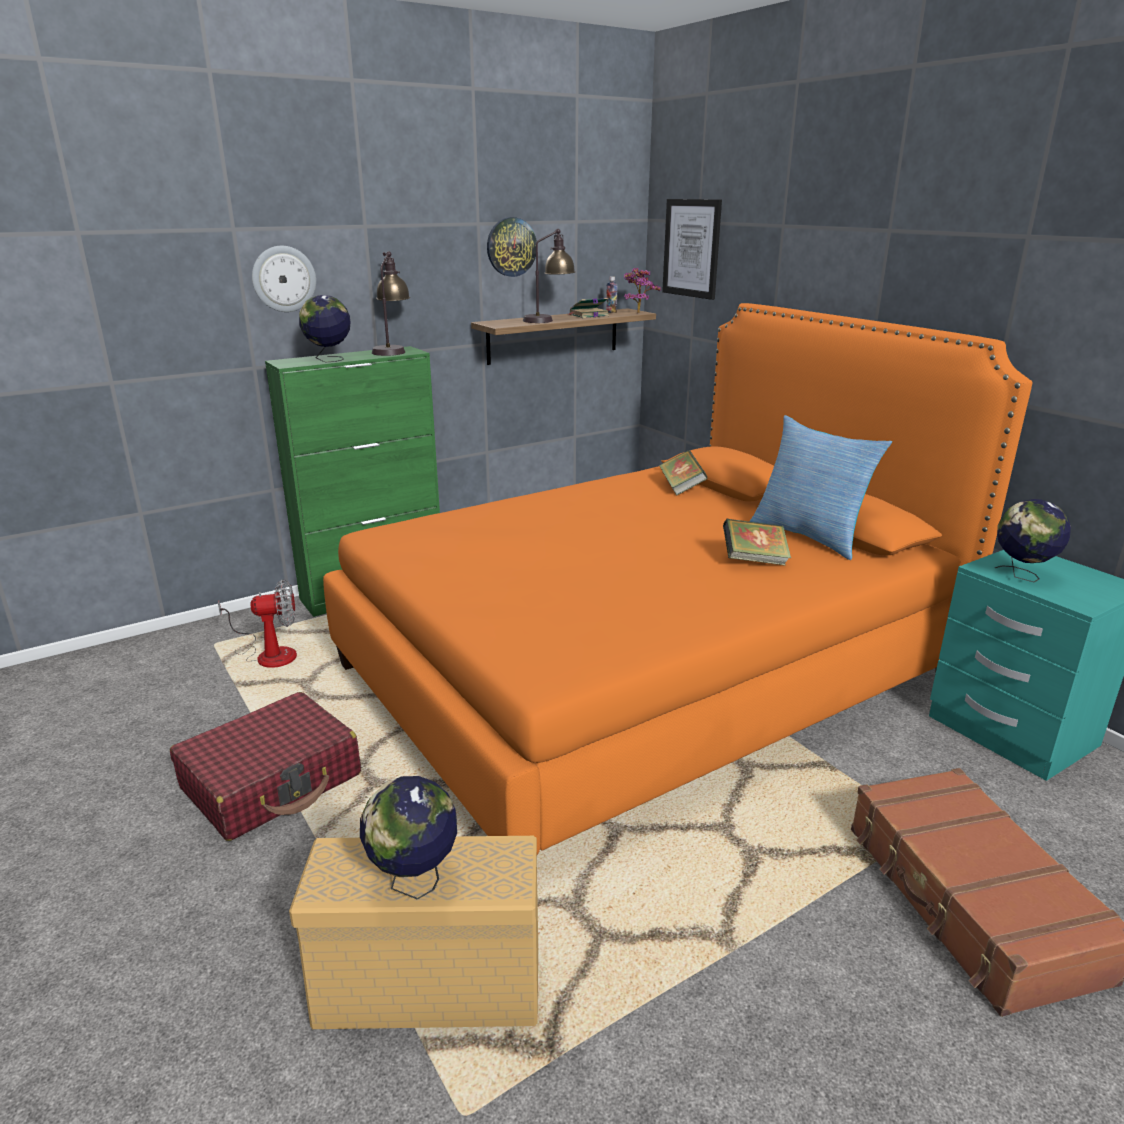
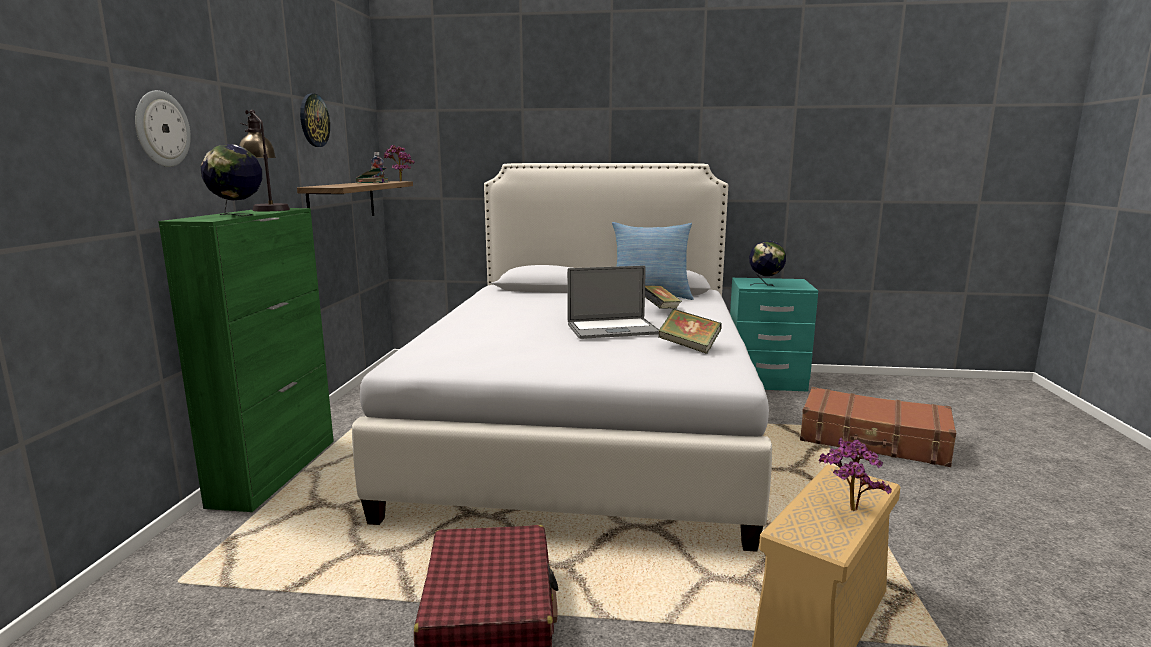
camera: 50 degrees left, 10 degrees down
(268, 654) = (268, 556): fan -> none
(414, 882) = (848, 511): globe -> potted plant
(548, 320) = (358, 184): table lamp -> none
(621, 566) = (613, 329): none -> laptop
(644, 671) = (584, 427): orange bed -> white bed
(681, 488) = (528, 295): book -> book (689, 347)
(691, 248) = (434, 130): picture -> none

